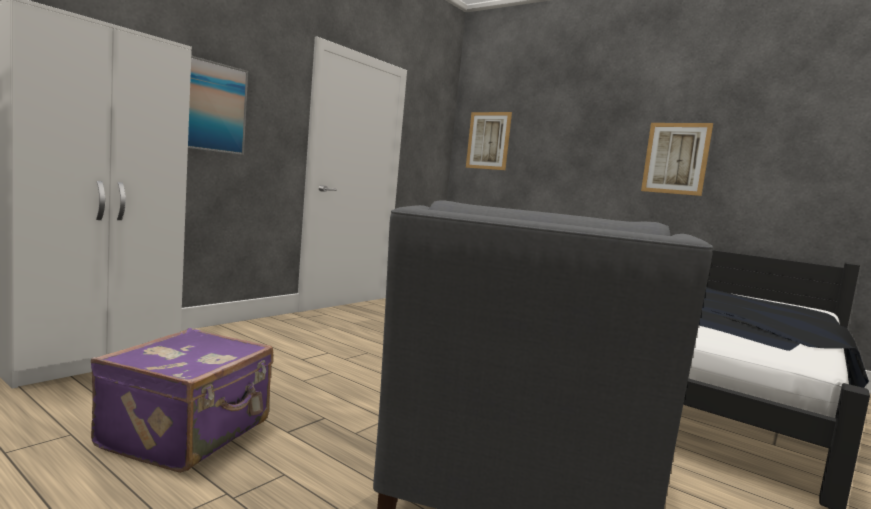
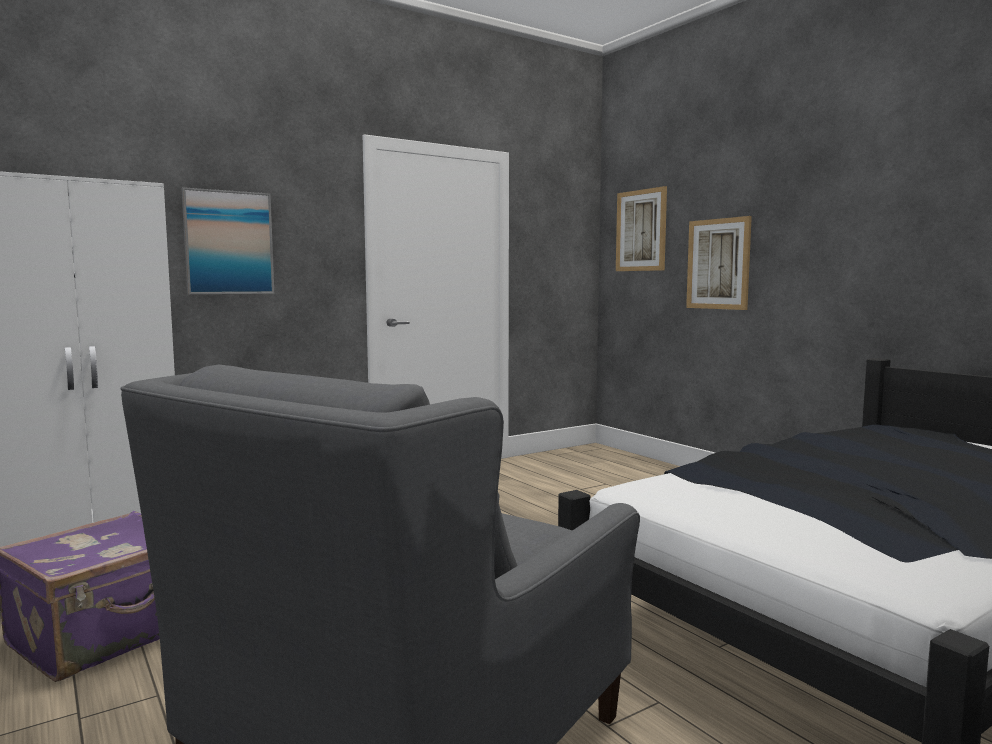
camera: 20 degrees right, 0 degrees up
(676, 158) = (900, 228): picture -> picture (718, 264)

